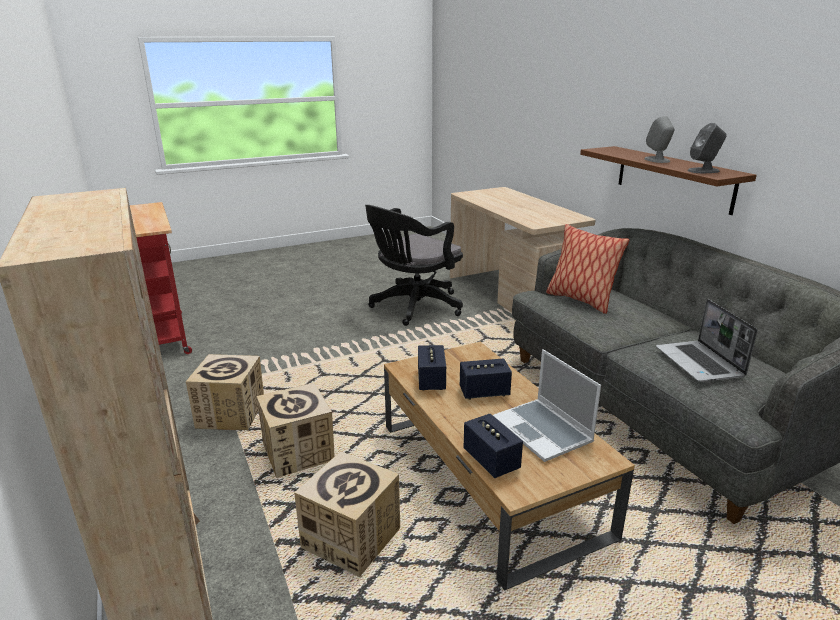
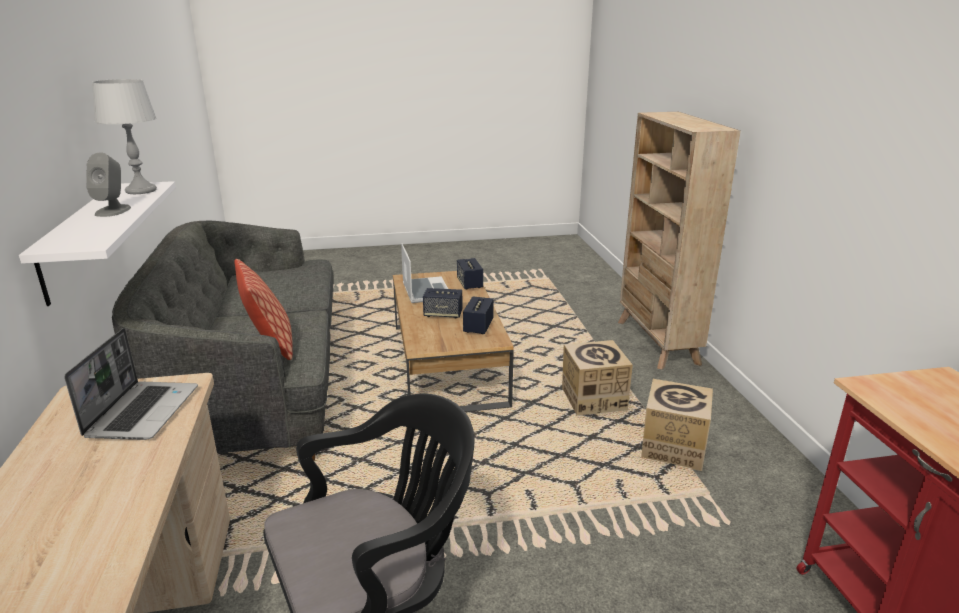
camera: 165 degrees left, 0 degrees up
(351, 538) = (553, 347): cardboard box -> none
(673, 178) = (81, 239): brown shelf -> white shelf
(700, 363) = (285, 280): laptop -> laptop (143, 411)
(703, 171) = (141, 190): grey speaker -> grey table lamp

